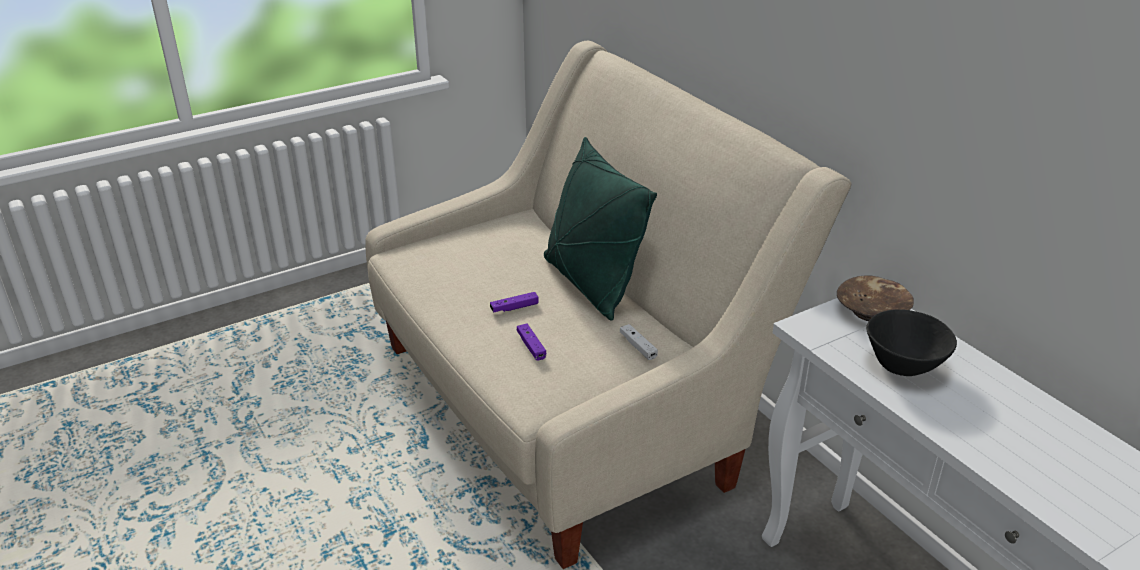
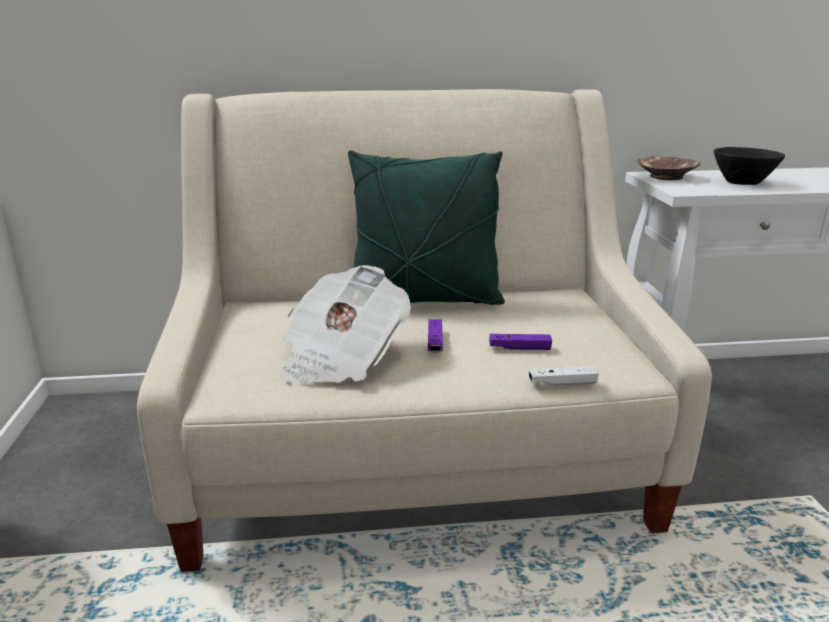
camera: 65 degrees left, 10 degrees down
(465, 278) = (341, 358): none -> newspaper
(638, 346) = (552, 304): white game controller -> white game controller (562, 383)

